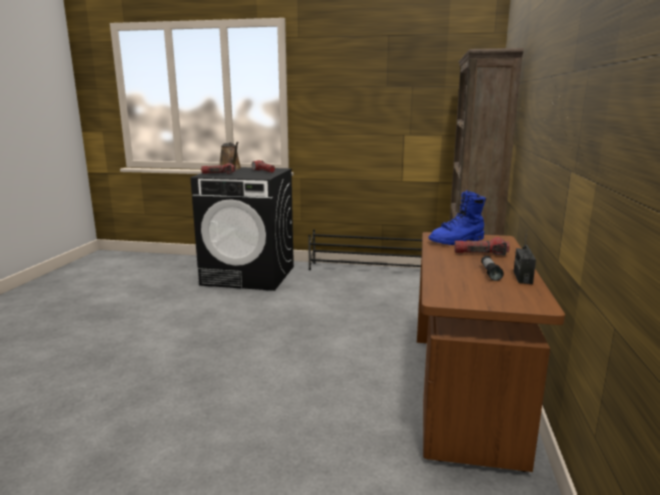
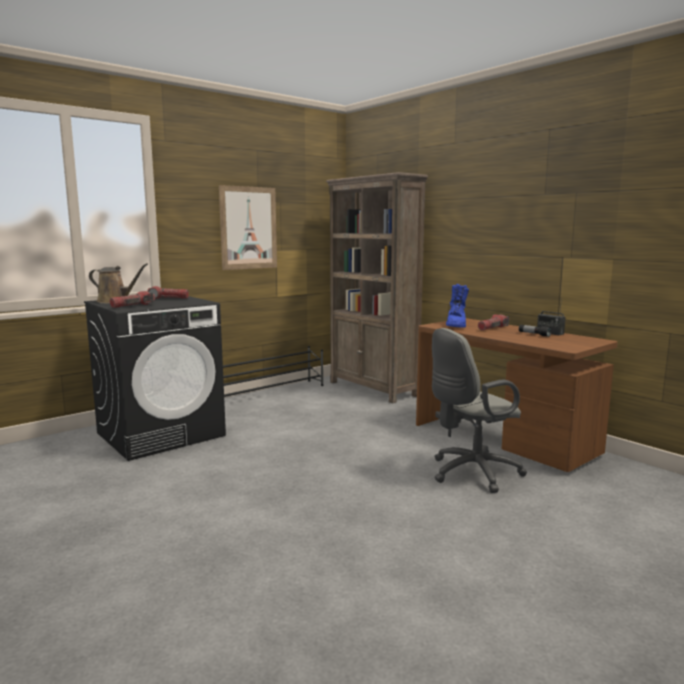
camera: 50 degrees left, 5 degrees down
(346, 403) = (470, 473): none -> grey office chair
(373, 113) = (248, 228): none -> picture

